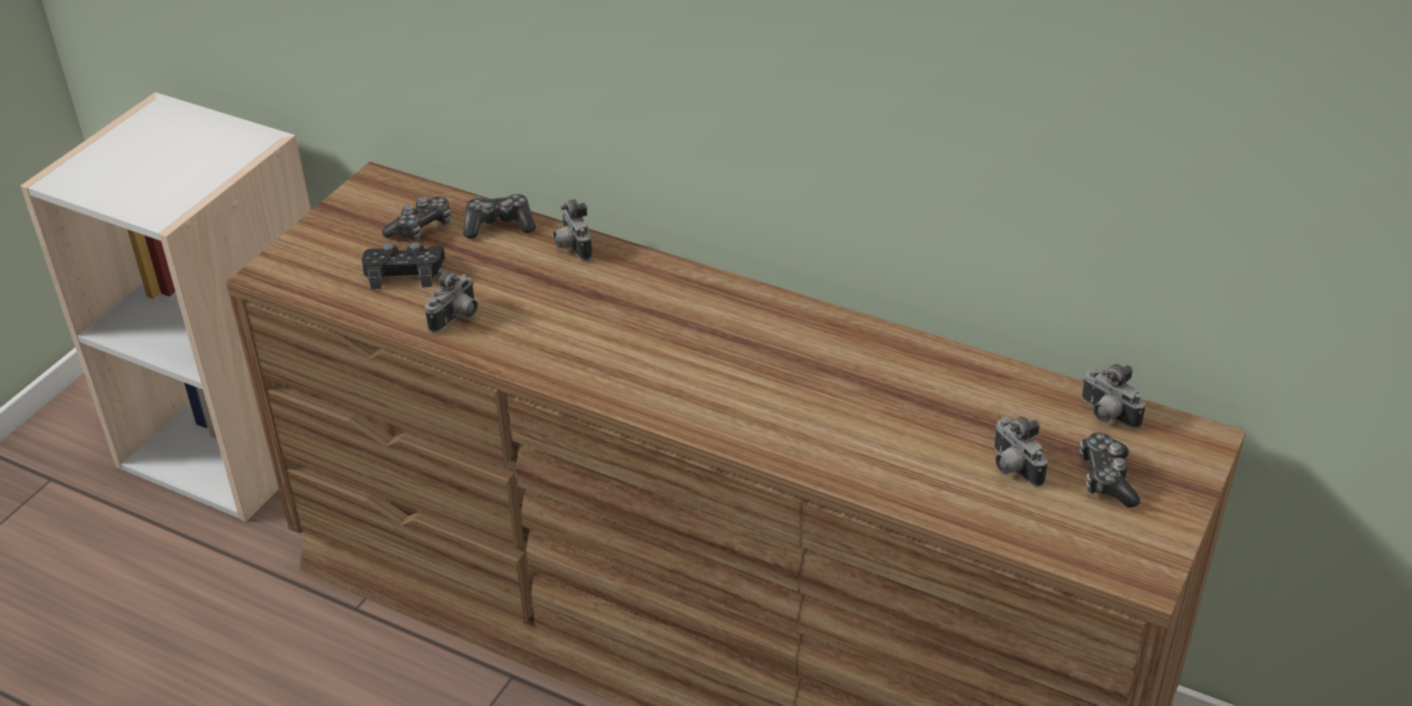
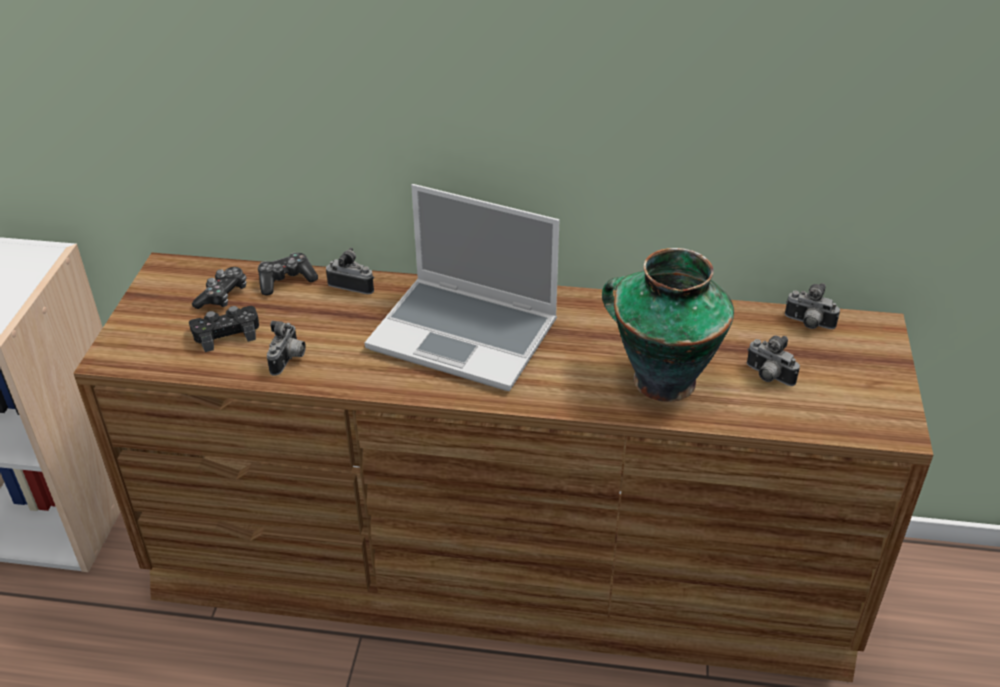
camera: 20 degrees left, 0 degrees up
(571, 246) = (353, 285): camera -> camera turned 150 degrees clockwise
(671, 334) = (466, 335): none -> laptop
(875, 440) = (661, 379): none -> vase
(1106, 478) = (834, 368): game controller -> none

